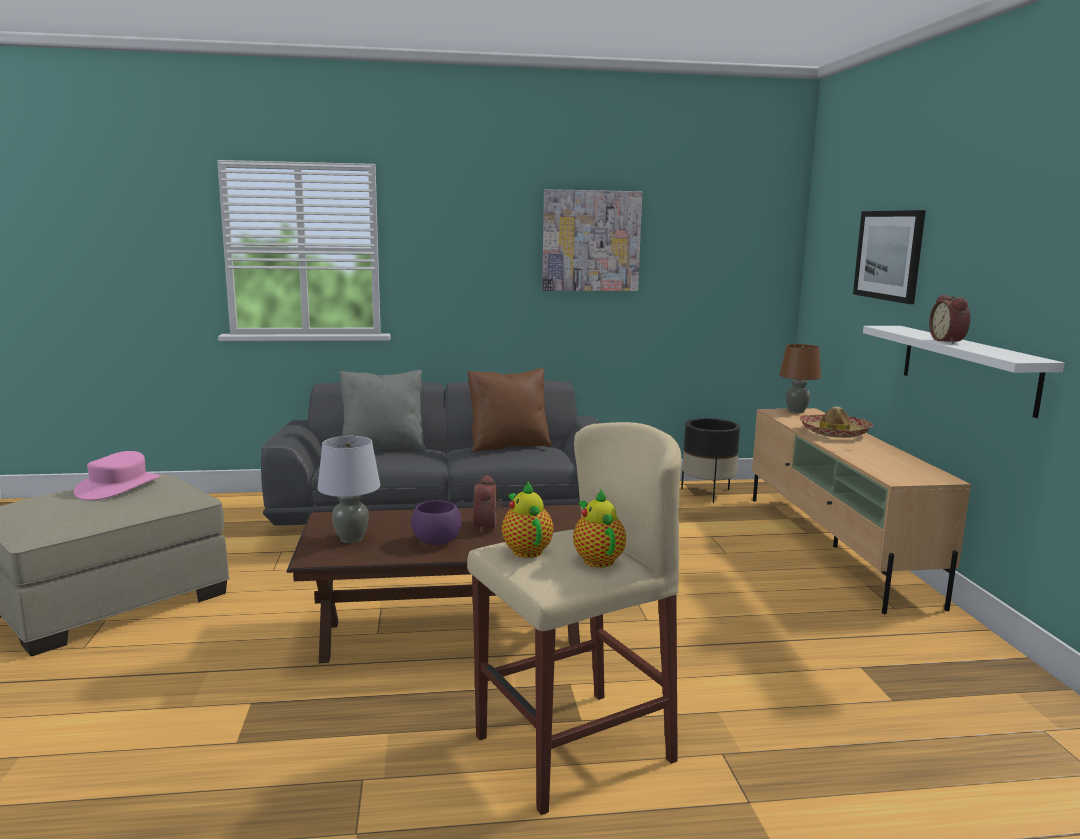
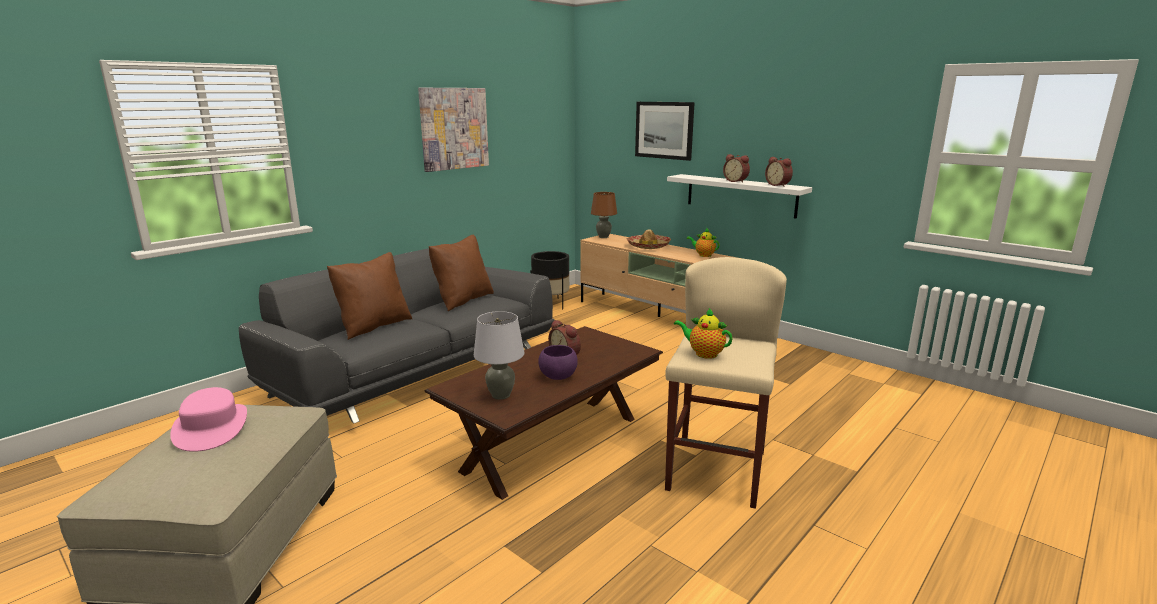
camera: 40 degrees left, 5 degrees up
(383, 448) = (373, 326): grey pillow -> brown pillow
(597, 559) = (743, 346): teapot -> teapot (703, 255)
(1003, 353) = (778, 185): none -> alarm clock

